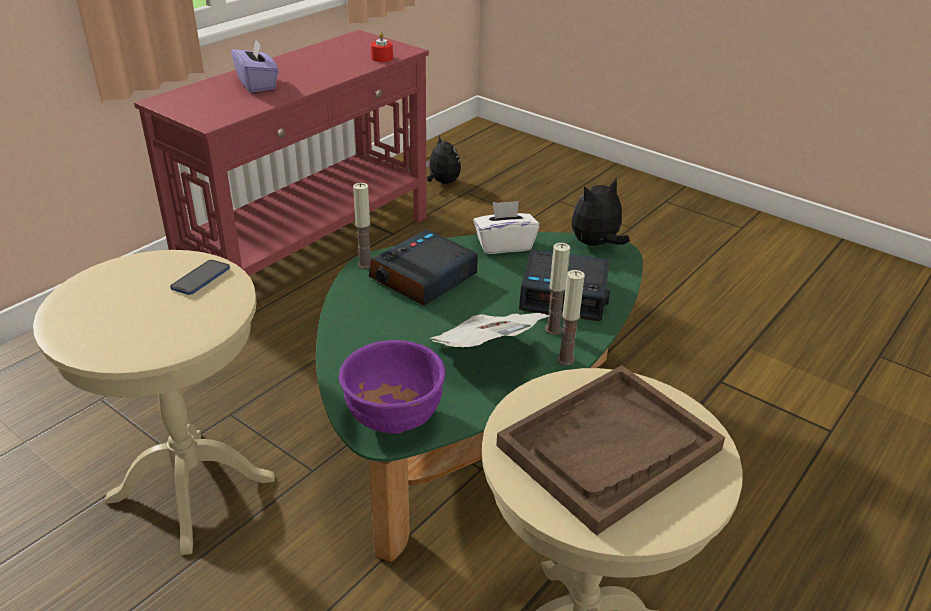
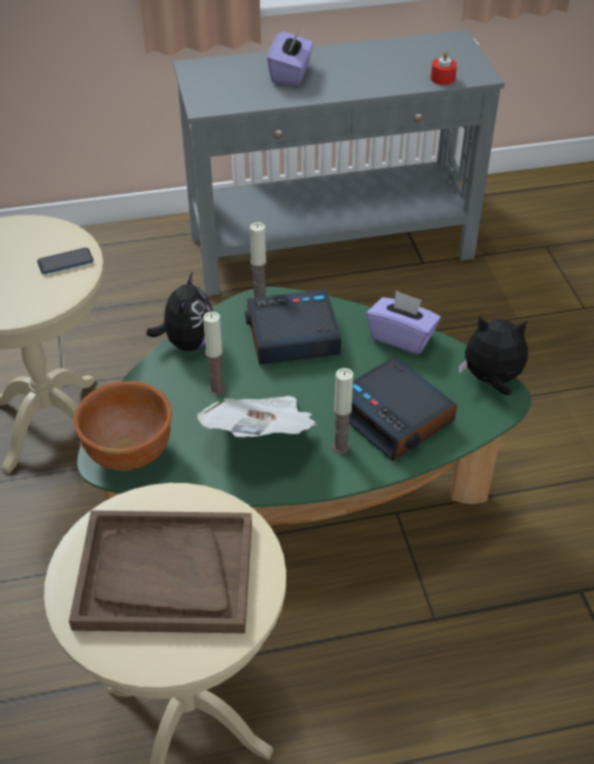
camera: 40 degrees right, 10 degrees up
(312, 250) = (332, 248): red console table -> grey console table
(394, 417) = (130, 452): purple bowl -> brown bowl
(442, 182) = (533, 223): plush toy -> plush toy (187, 342)
(504, 245) = (401, 337): white tissue box -> purple tissue box
(565, 359) = (317, 480): candle -> candle (217, 389)

